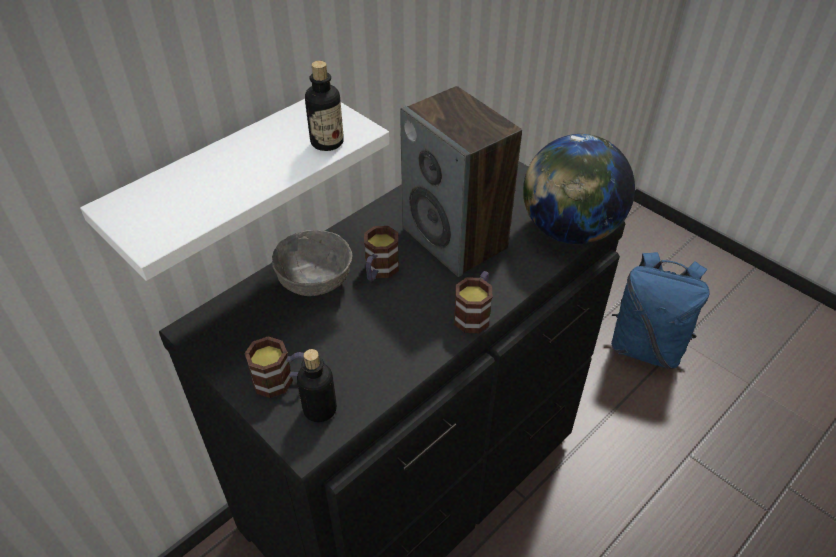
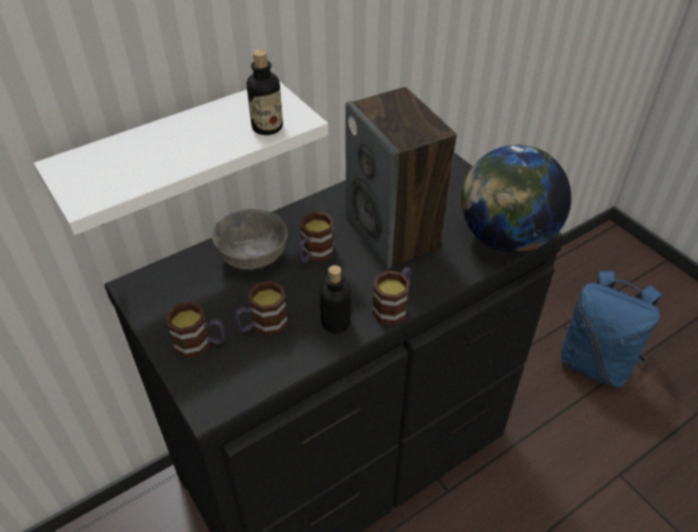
camera: 10 degrees right, 0 degrees up
(320, 409) = (228, 375): bottle -> bottle (335, 323)
(343, 352) = (262, 325): none -> mug

